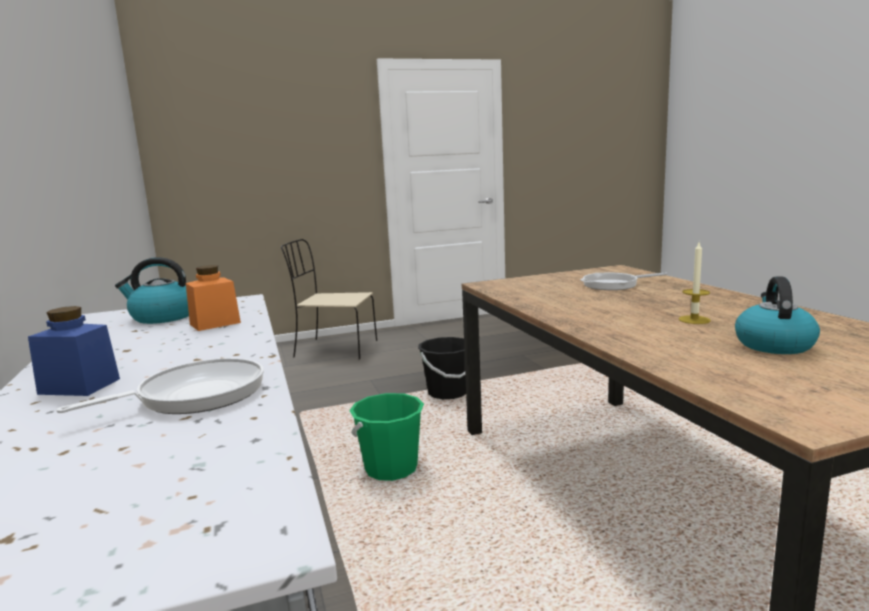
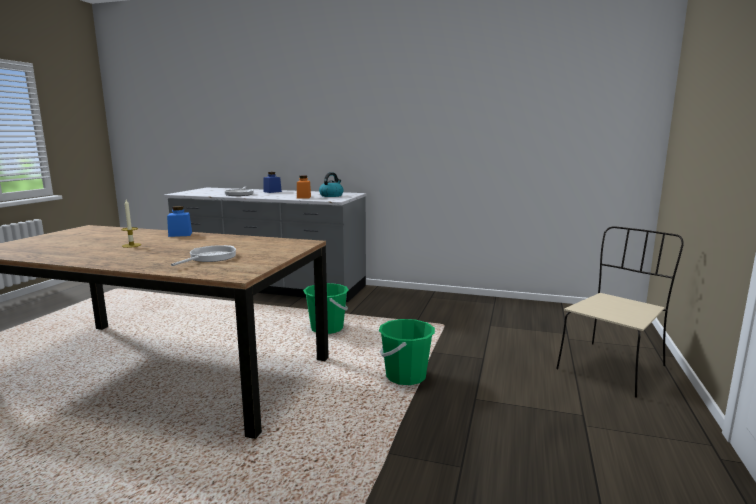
camera: 125 degrees right, 0 degrees up
(447, 393) = (405, 376): black bucket -> green bucket
(597, 328) = (180, 234): none -> blue jar
(773, 344) = (88, 242): kettle -> none

